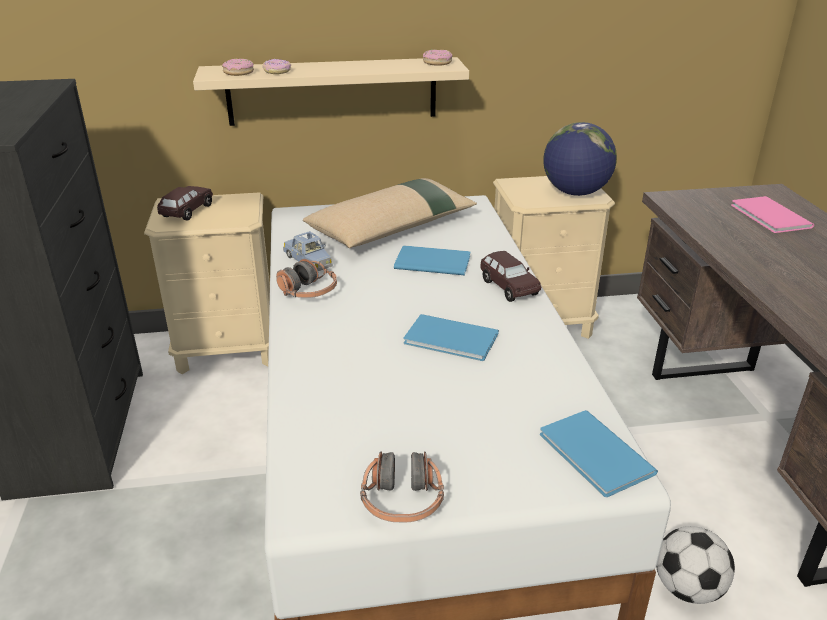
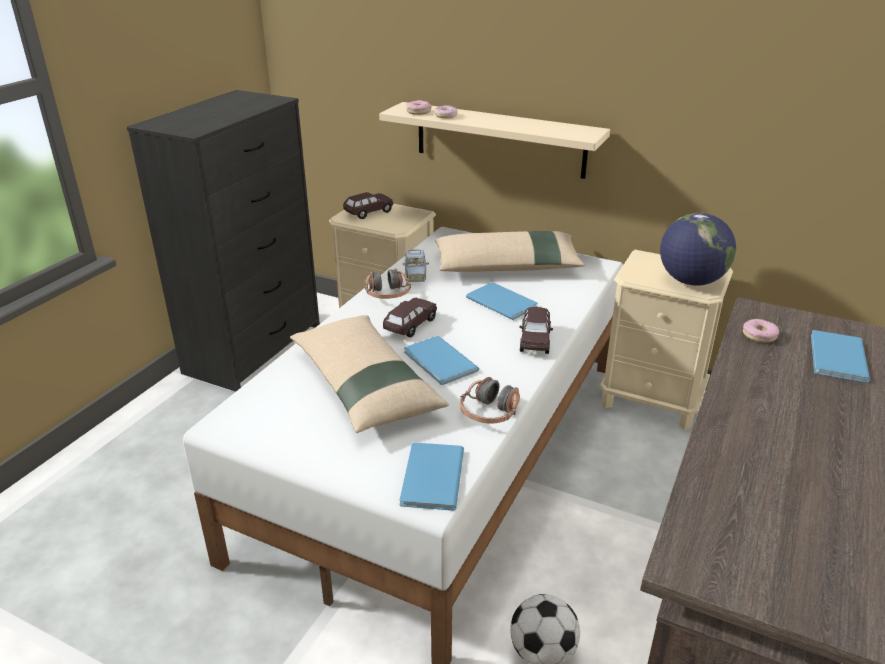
camera: 35 degrees right, 0 degrees up
(374, 315) = (410, 325): none -> brown toy car
(402, 500) = (277, 445): headphones -> headphones (489, 413)
(408, 393) = (364, 385): none -> beige pillow
(437, 62) = (581, 131): donut -> donut (759, 335)
(769, 217) = (836, 358): pink book -> blue book

